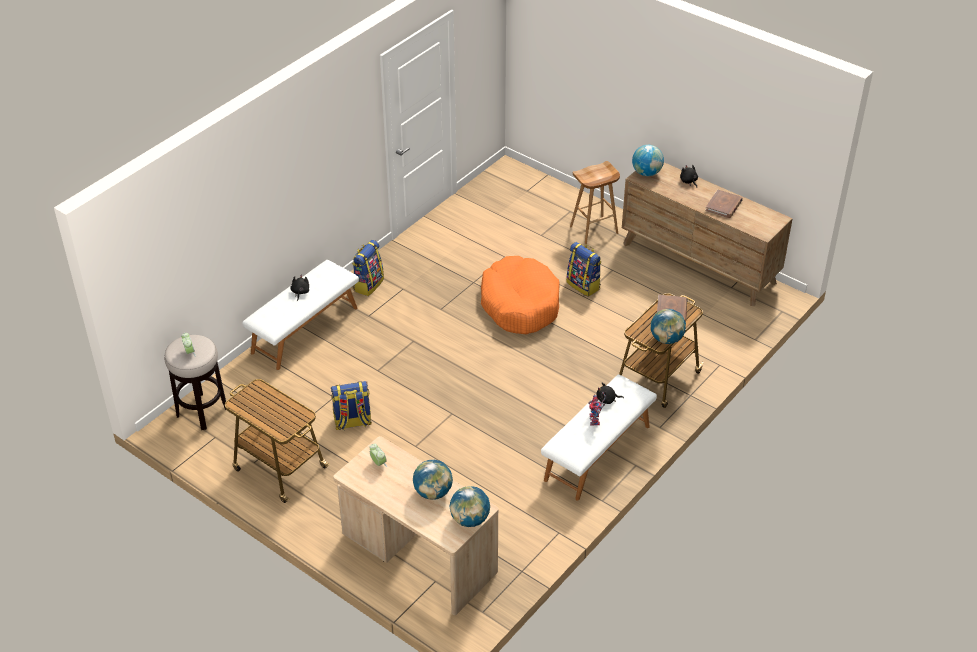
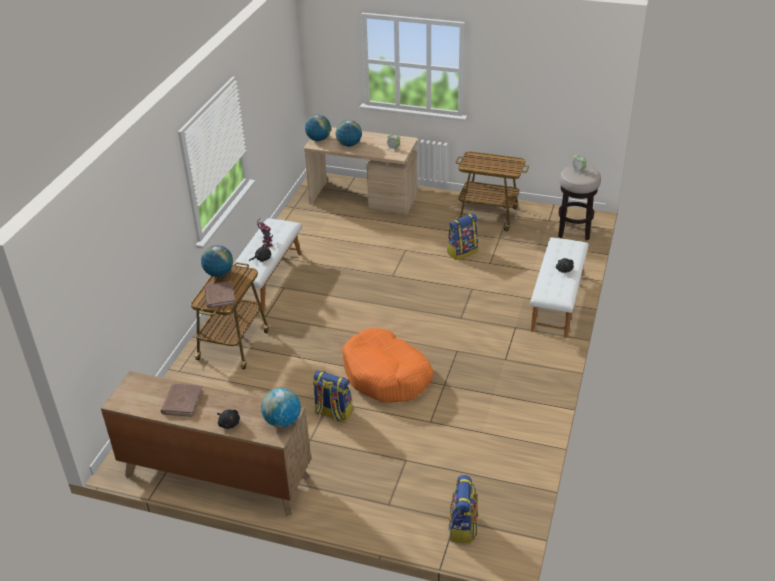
camera: 160 degrees right, 5 degrees down
(368, 284) = (540, 354): backpack -> backpack (463, 528)
(593, 230) = (349, 485): brown stool -> none

